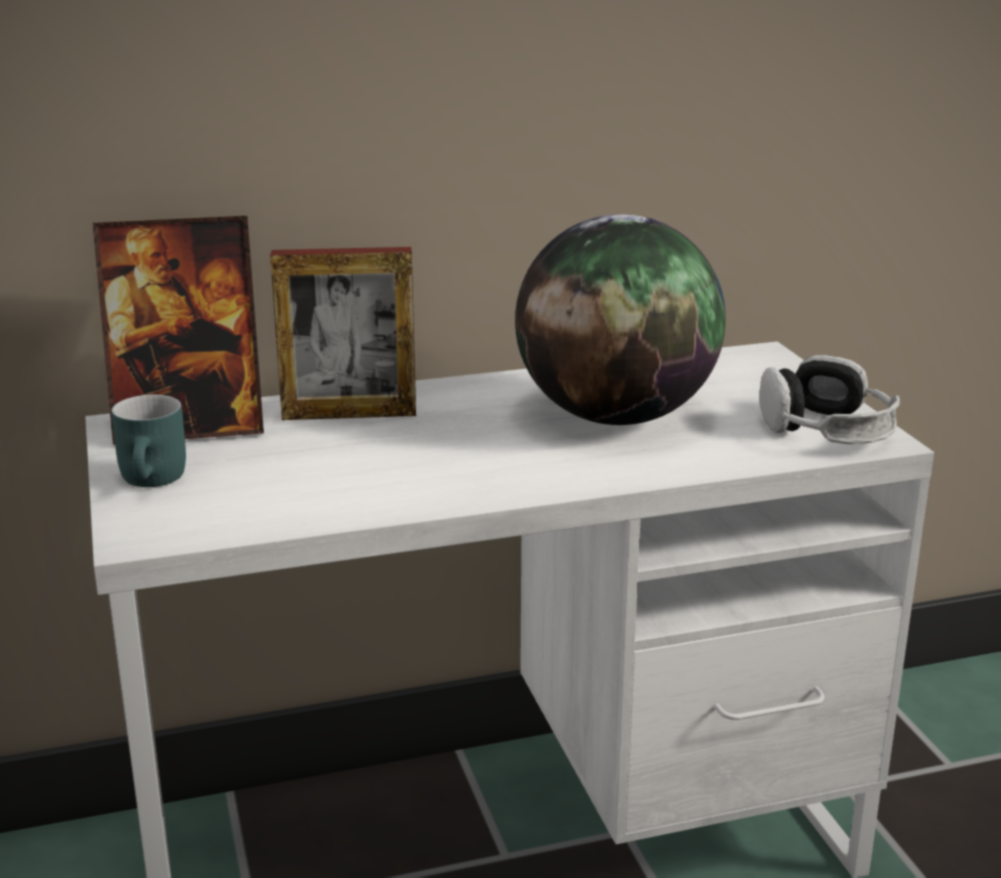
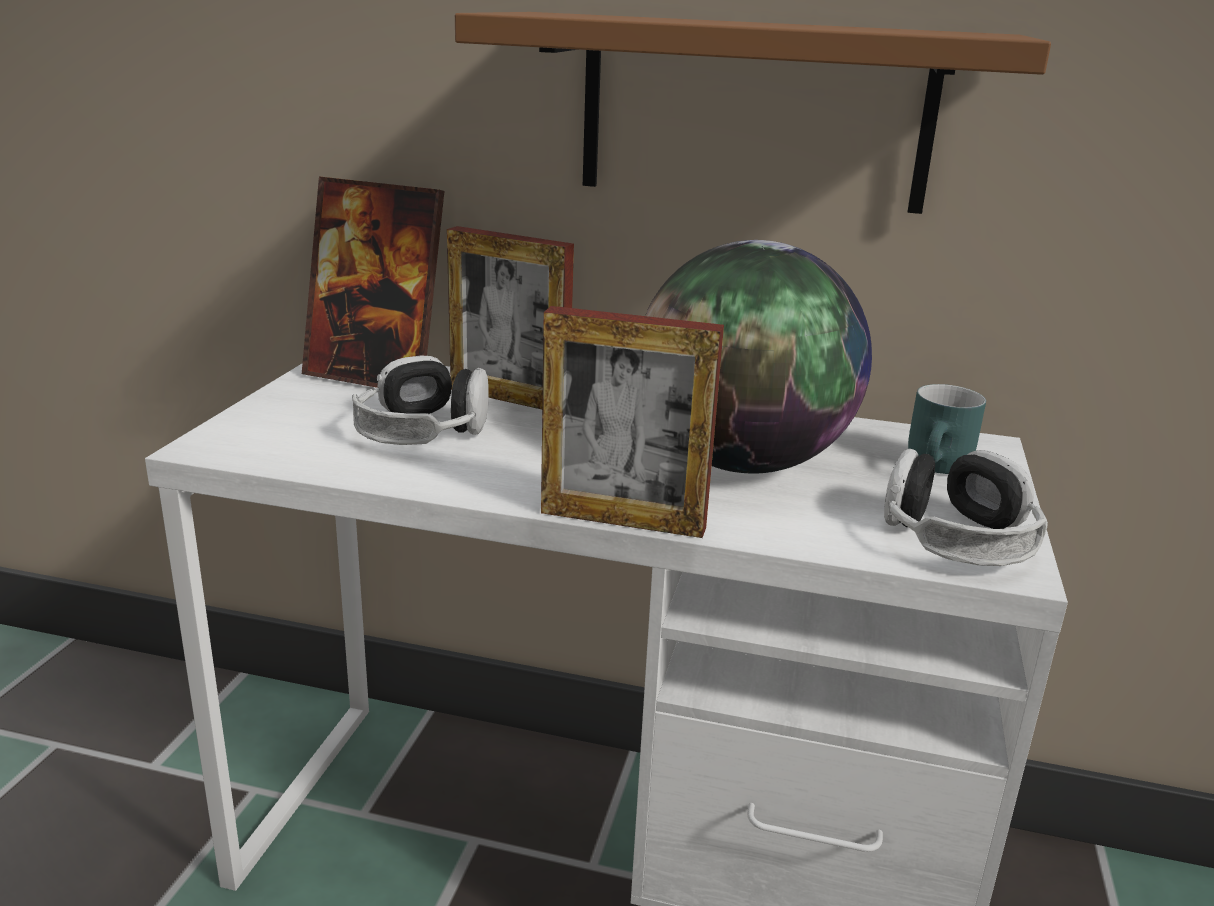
camera: 30 degrees right, 0 degrees up
(156, 480) = (289, 408): turquoise mug -> turquoise mug (941, 468)
(320, 465) = (422, 431): none -> headphones
(527, 95) = (754, 113): none -> brown shelf
(593, 487) = (622, 520): none -> picture frame

